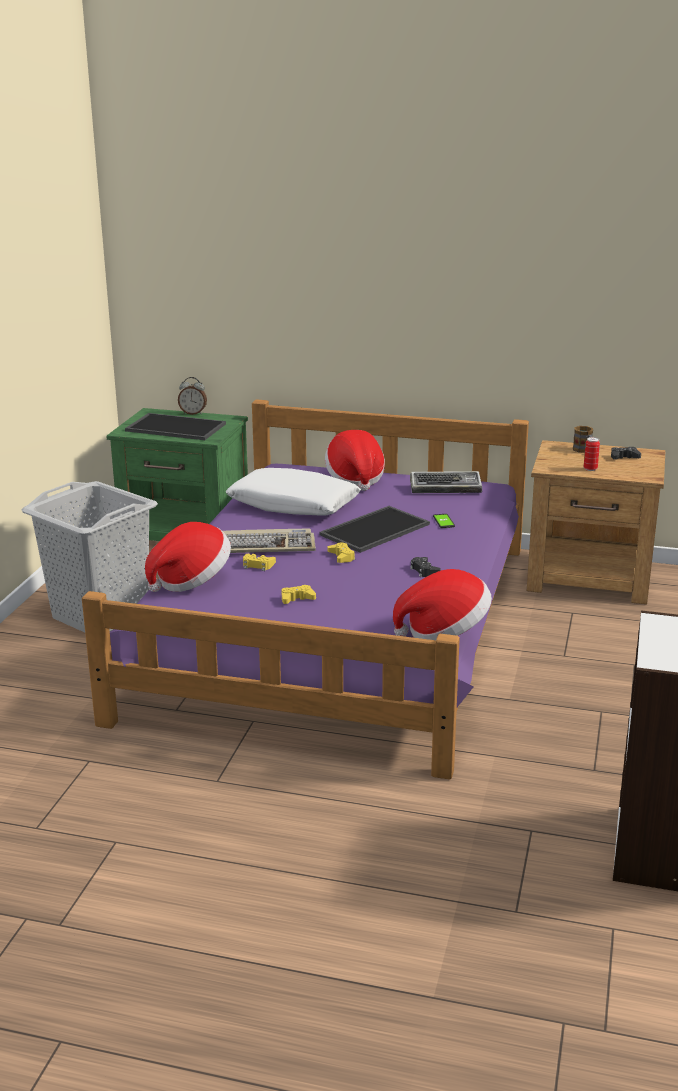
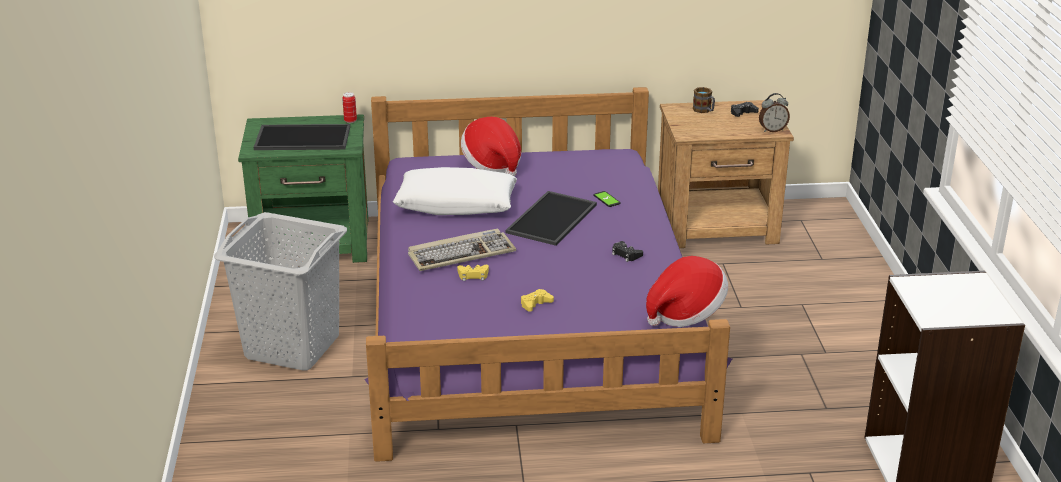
camera: 20 degrees left, 5 degrees up
(191, 580) = (423, 302): hat -> none
(193, 413) = (306, 118): alarm clock -> alarm clock (772, 130)
(341, 557) = (543, 253): yellow game controller -> none
(446, 487) = (583, 162): keyboard -> none
(590, 469) = (723, 130): can -> can (350, 121)

